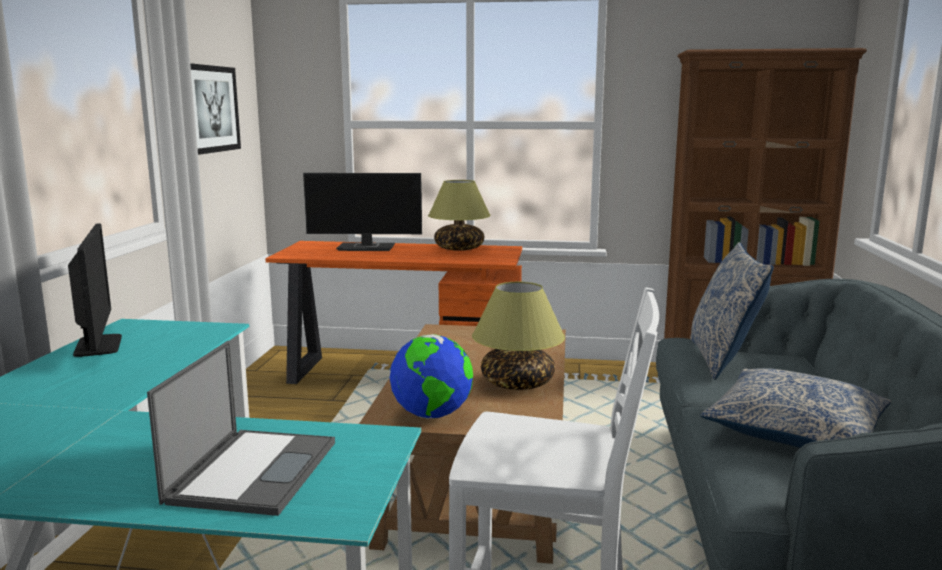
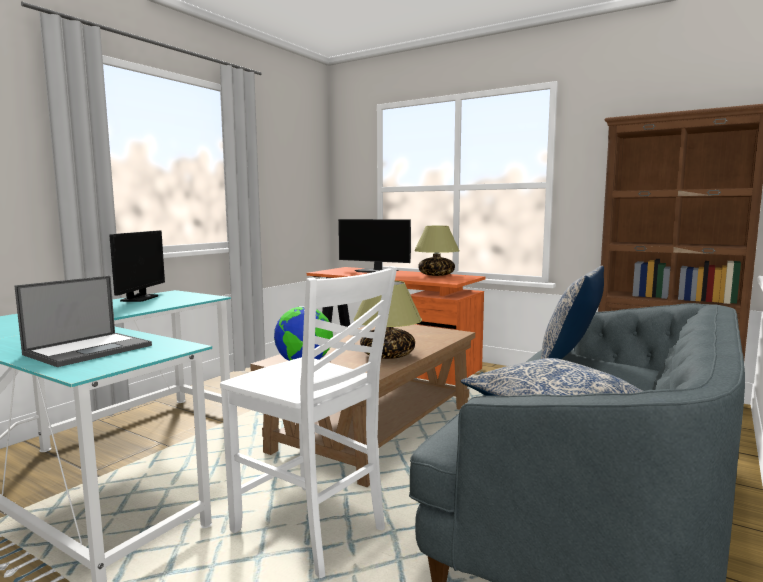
camera: 25 degrees right, 5 degrees down
(210, 109) = (283, 177): picture -> none

